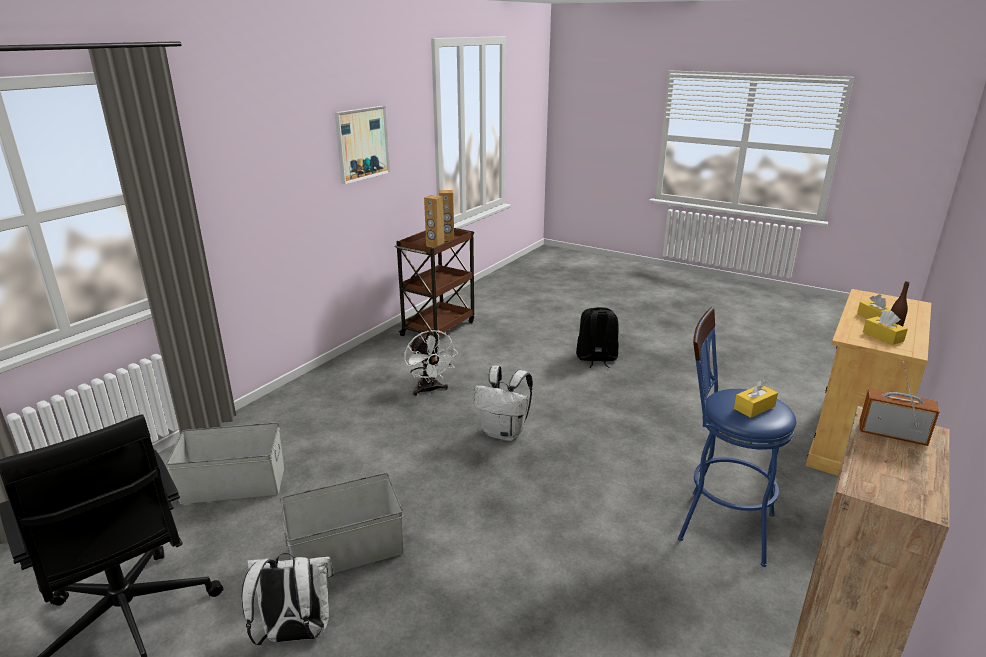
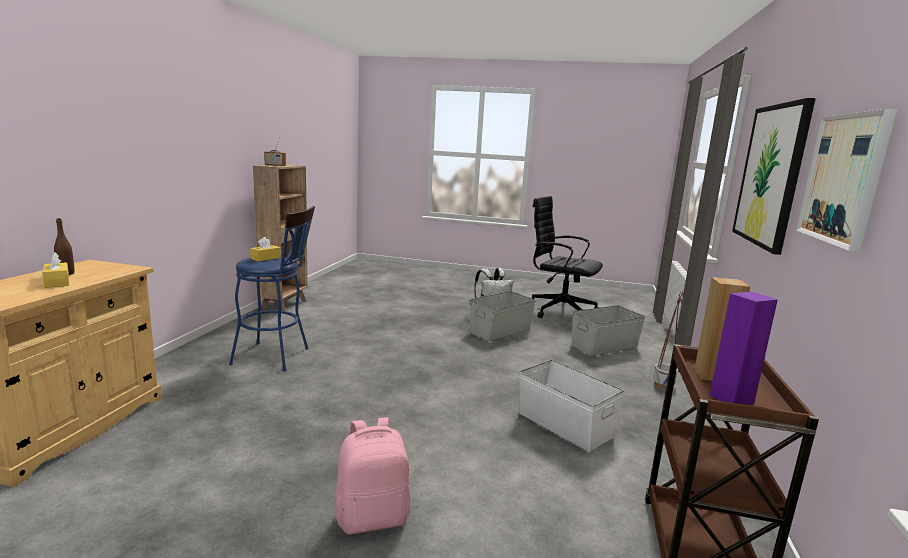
camera: 160 degrees right, 10 degrees down
(273, 166) = (771, 175): none -> picture
(274, 414) = (663, 385): none -> planter
(430, 390) = (564, 425): white fan -> white storage box
(447, 239) = (731, 399): brown speaker -> purple speaker
(504, 433) = (453, 393): white backpack -> none
(596, 359) = (372, 517): black backpack -> pink backpack
(882, 337) = (91, 270): yellow tissue box -> none

